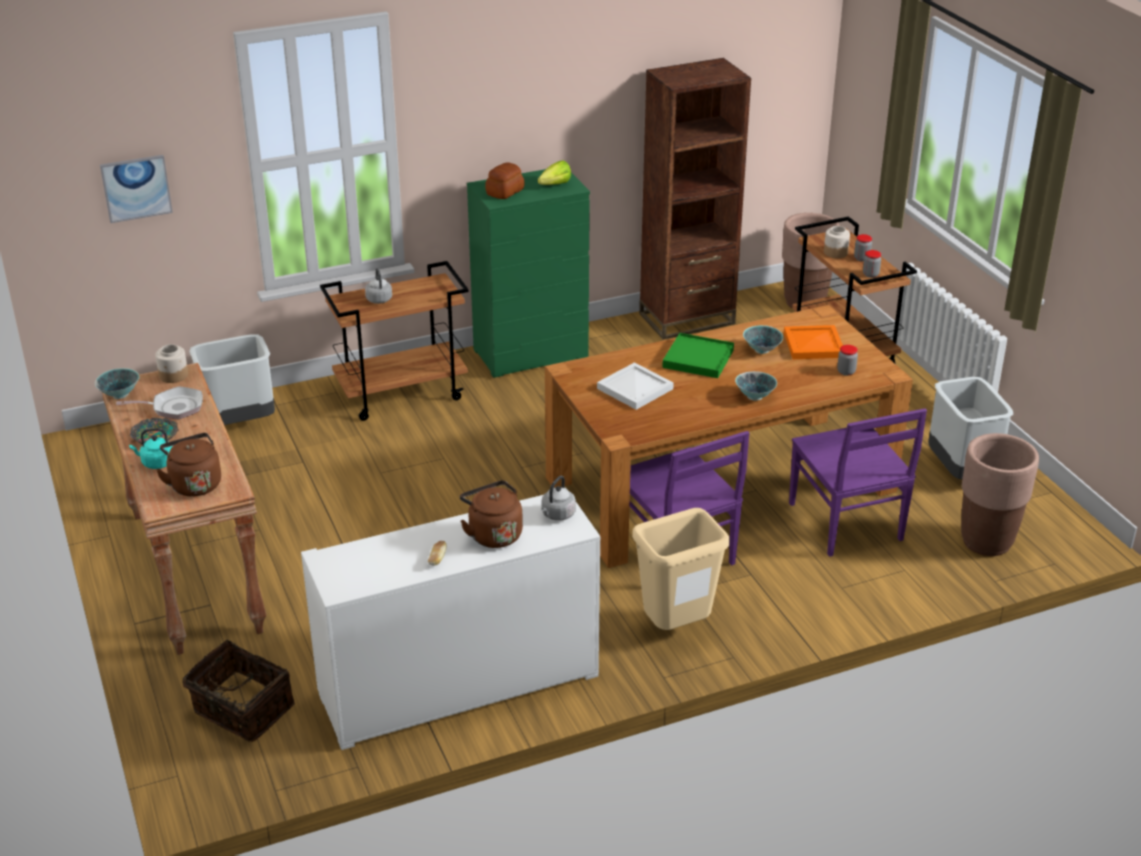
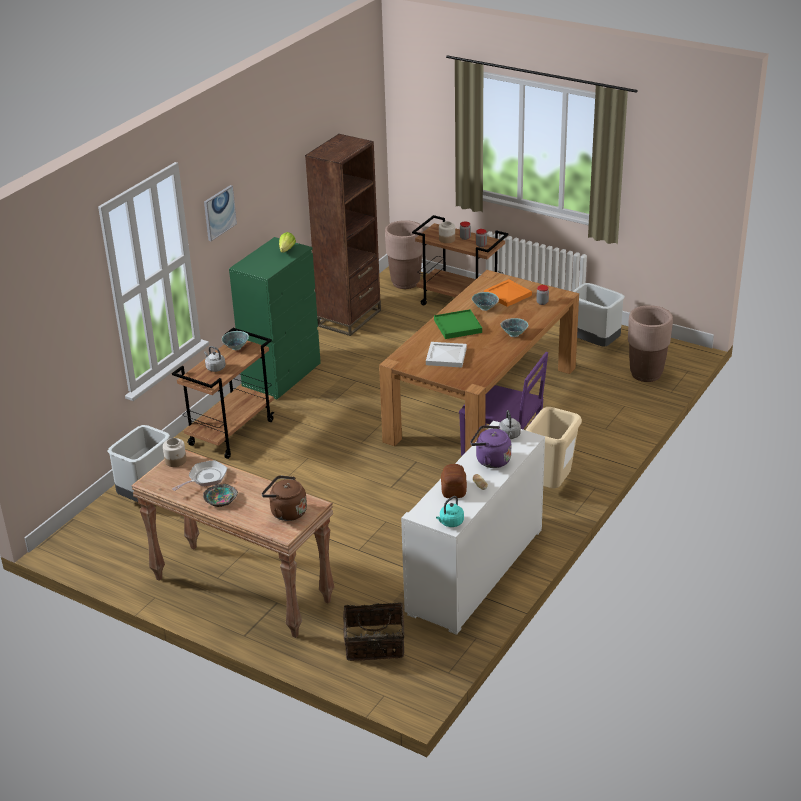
camera: 35 degrees left, 0 degrees up
(120, 395) = (158, 486): bowl -> bowl (236, 347)
(136, 188) = (56, 344): picture -> picture (219, 212)
(156, 463) = (244, 512): turquoise kettle -> turquoise kettle (450, 523)
(493, 534) = (490, 460): brown kettle -> purple kettle
(504, 192) = (261, 265): bread -> bread (453, 489)
(846, 523) = (570, 395): purple chair -> none

